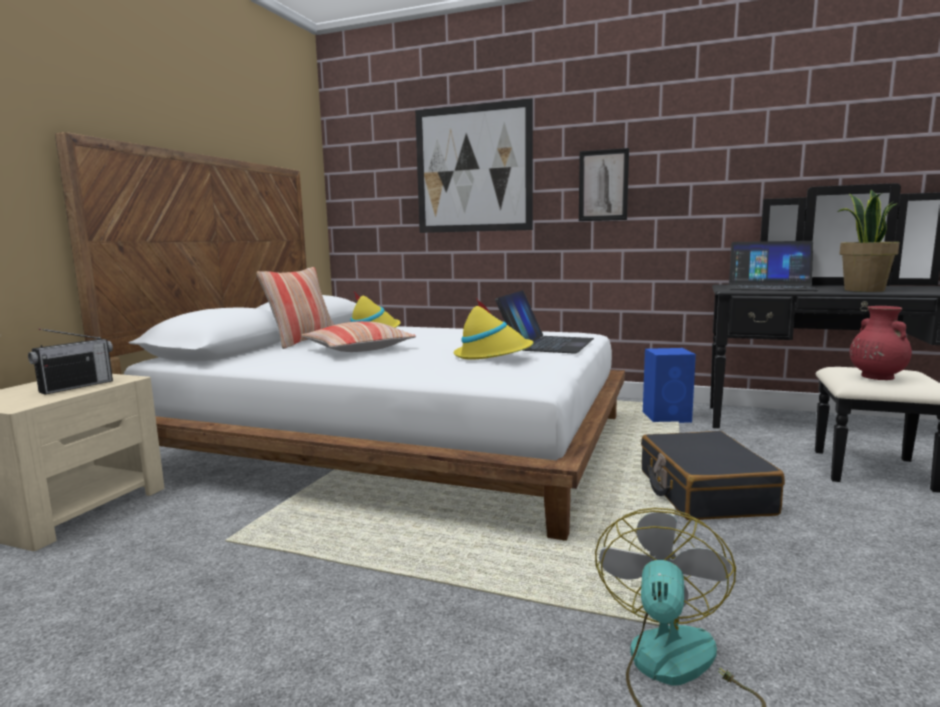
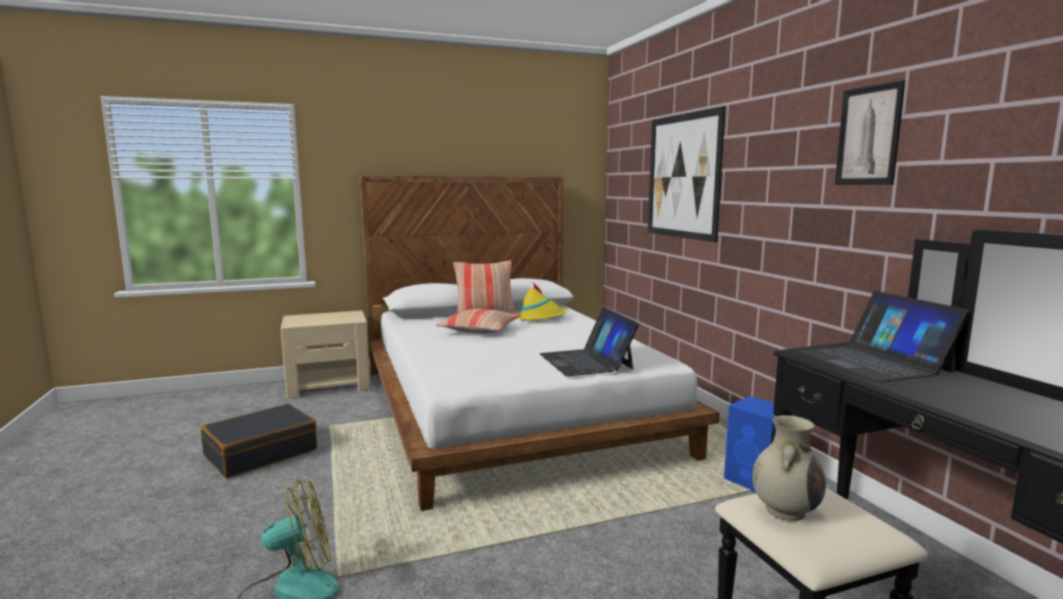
camera: 50 degrees right, 0 degrees up
(76, 386) = (332, 319): radio -> none
(492, 355) = (501, 358): yellow hat -> none
(546, 344) = (586, 361): laptop -> laptop turned 90 degrees clockwise
(603, 185) = (772, 202): picture -> picture (868, 136)
(703, 492) = (581, 543): black suitcase -> black suitcase (261, 452)
(863, 290) = (952, 399): potted plant -> none
(876, 376) = (785, 510): red vase -> beige vase

